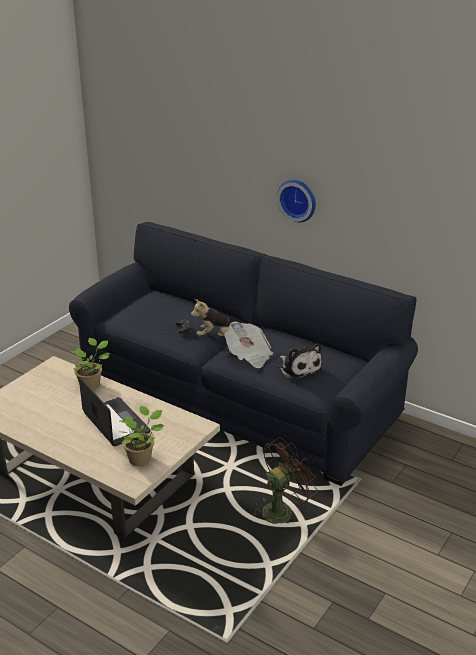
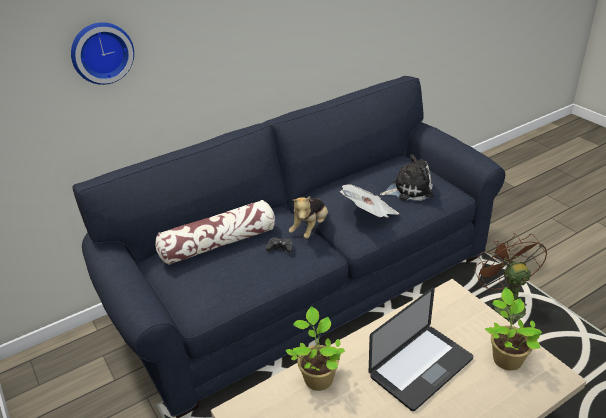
camera: 65 degrees left, 5 degrees up
(116, 423) = (421, 367): laptop -> laptop turned 150 degrees clockwise
(176, 306) = (219, 243): none -> pillow
(298, 199) = (269, 42): wall clock -> wall clock (101, 52)

